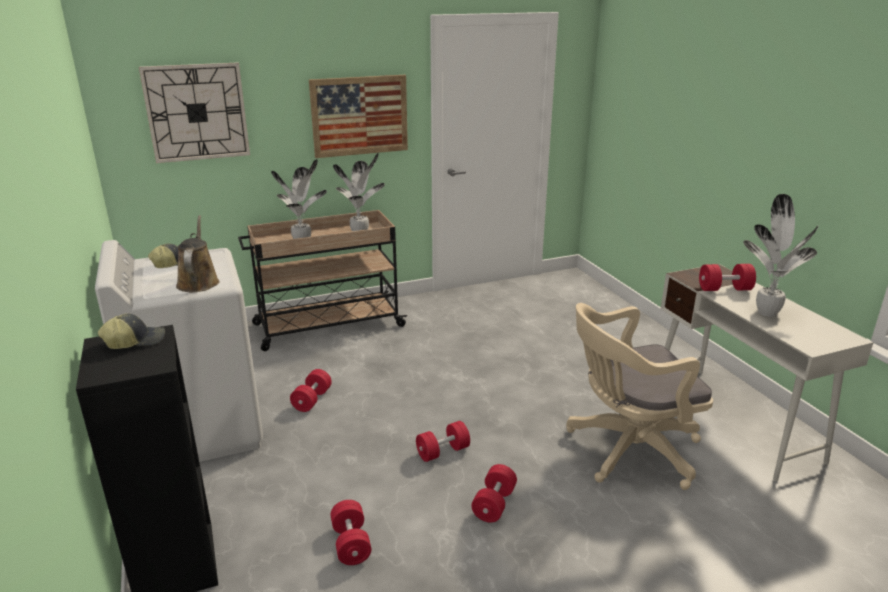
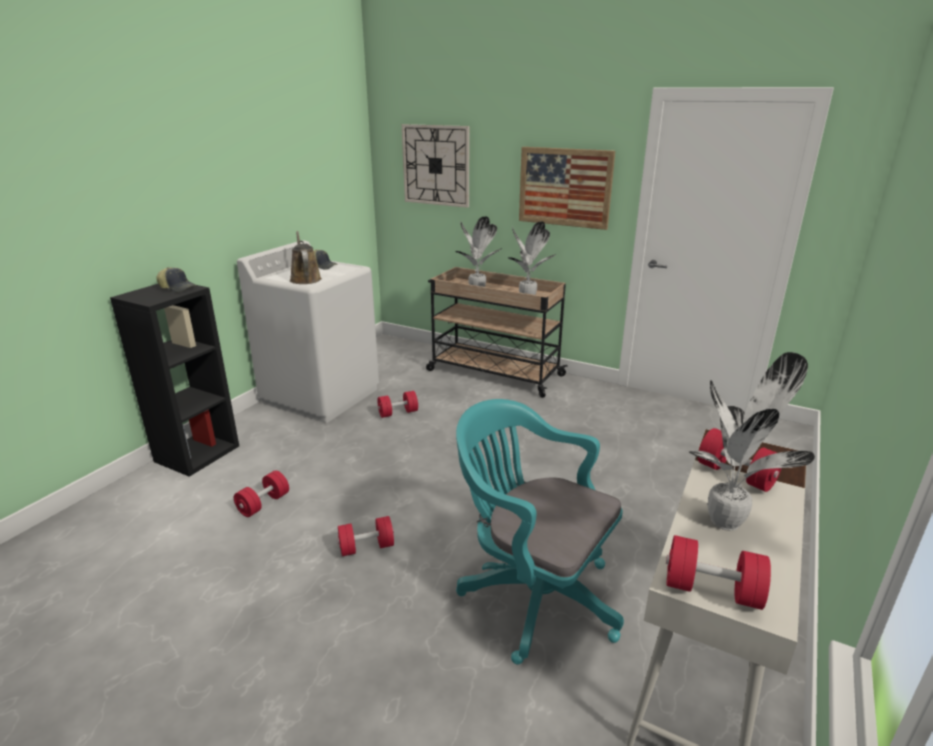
camera: 50 degrees right, 0 degrees up
(198, 282) = (305, 279): brown watering can -> brown watering can turned 60 degrees counterclockwise
(443, 452) = (404, 492): red dumbbell -> red dumbbell (712, 590)
(627, 450) = (532, 594): beige office chair -> turquoise office chair

